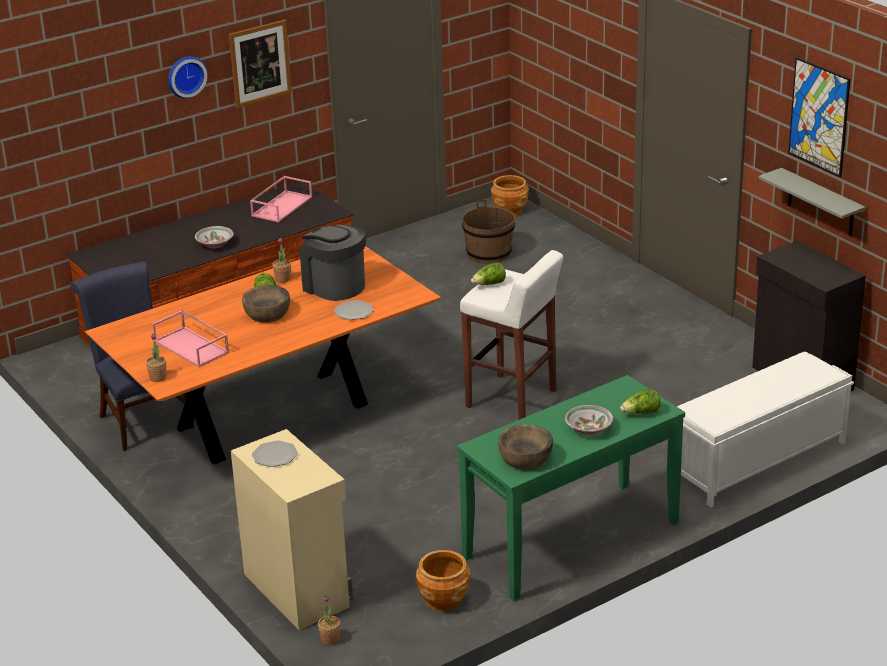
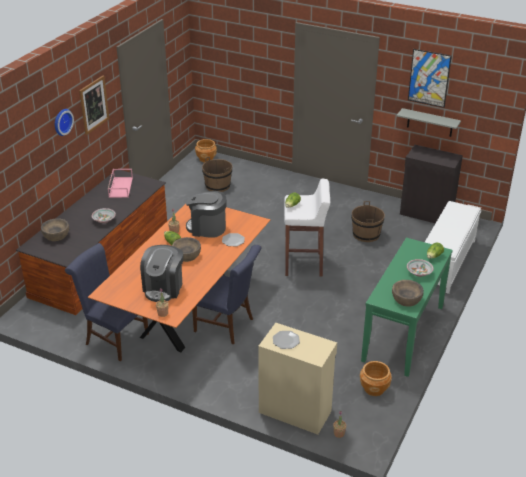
camera: 30 degrees left, 5 degrees up
(133, 248) = (56, 235): none -> brown bowl
(192, 347) = (163, 288): pink tray -> coffee machine
(312, 450) = (227, 325): none -> blue chair
(660, 383) = (366, 234): none -> brown bucket

